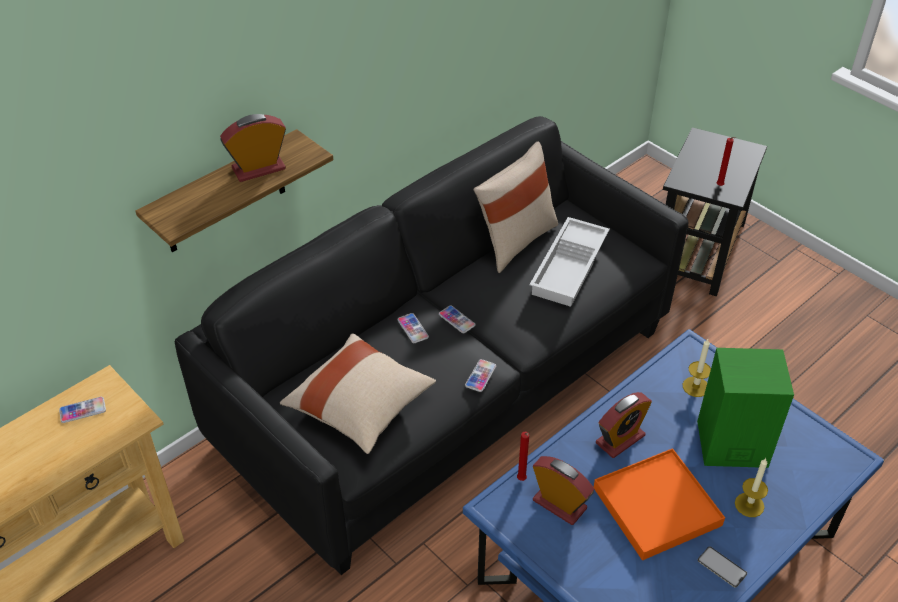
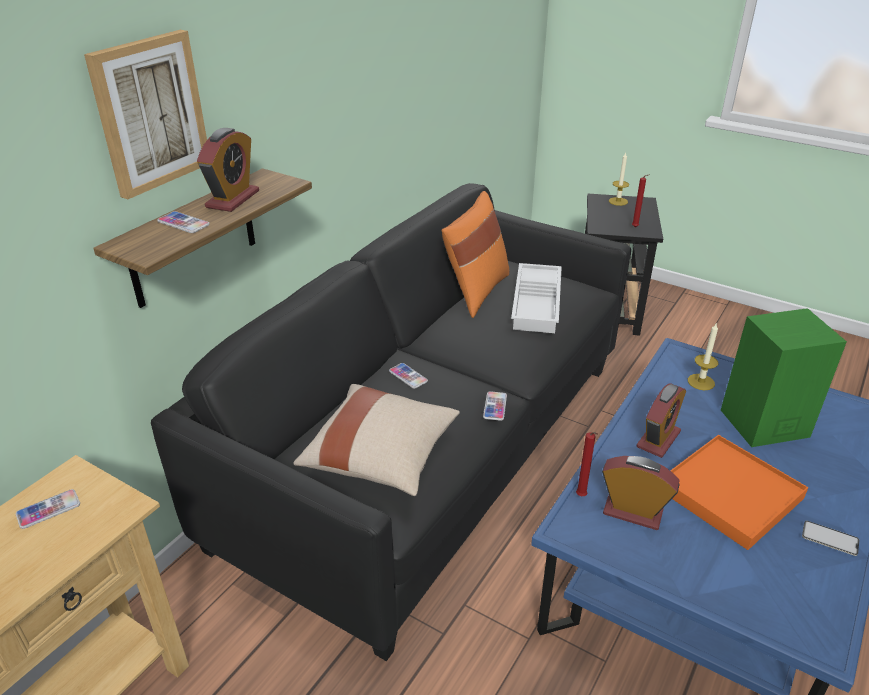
camera: 15 degrees left, 10 degrees down
(190, 104) = (150, 113): none -> picture
(258, 168) = (233, 199): alarm clock -> alarm clock turned 150 degrees clockwise
(457, 320) = (447, 364): phone -> phone (183, 223)
(515, 240) = (475, 291): beige pillow -> orange pillow
(749, 505) = (815, 474): candle -> candle (618, 201)

